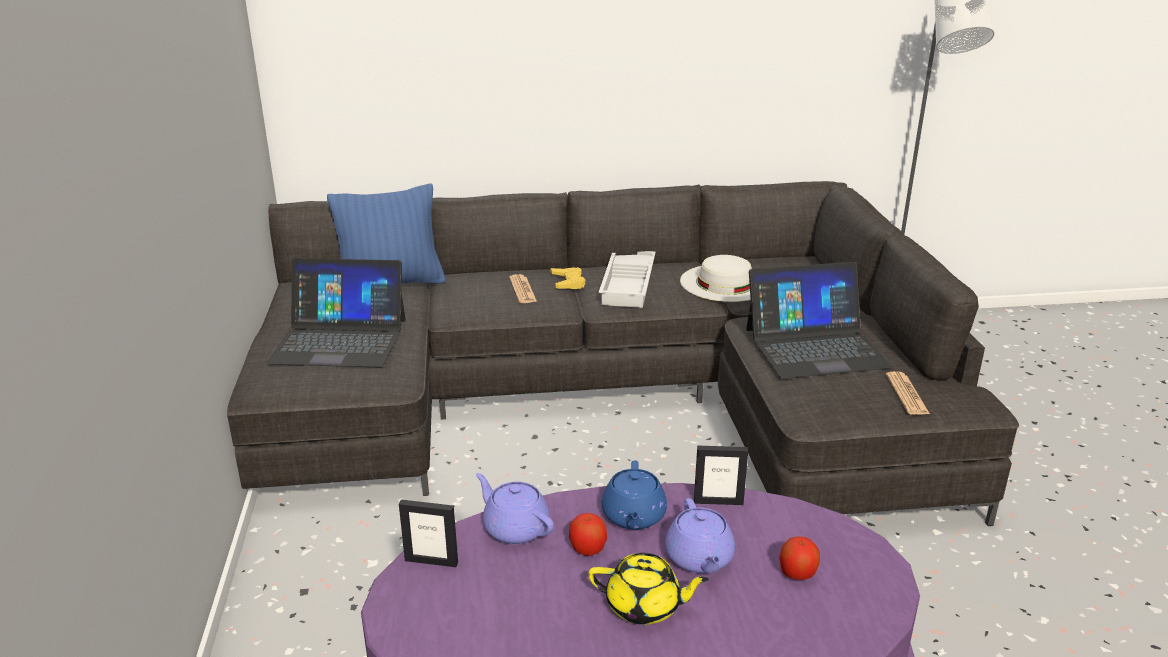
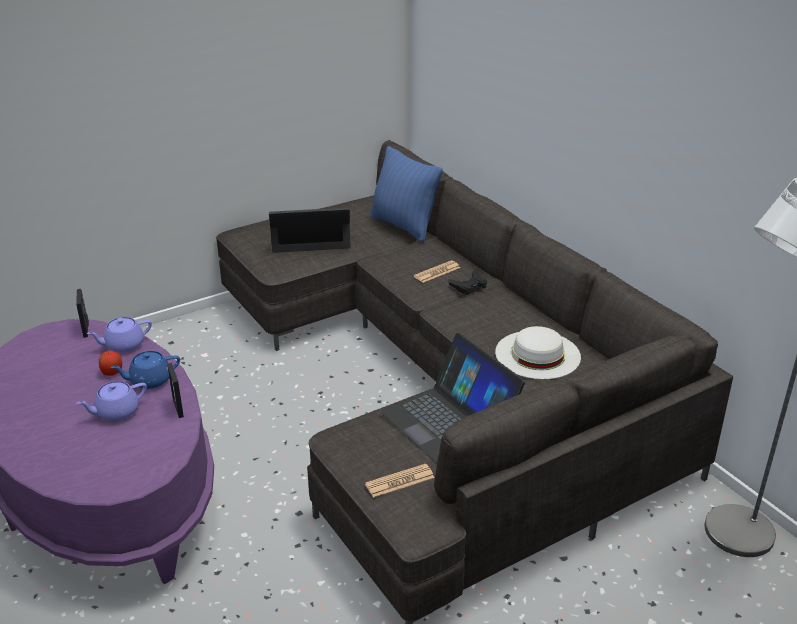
camera: 65 degrees right, 5 degrees up
(340, 340) = (310, 235): laptop -> laptop turned 105 degrees clockwise
(515, 528) = (123, 345): purple teapot -> purple teapot turned 135 degrees counterclockwise
(568, 282) = (469, 286): yellow game controller -> black game controller
(629, 284) = (489, 312): white tray -> none
(644, 606) = (67, 403): yellow teapot -> none
(797, 574) = (113, 451): apple -> none

